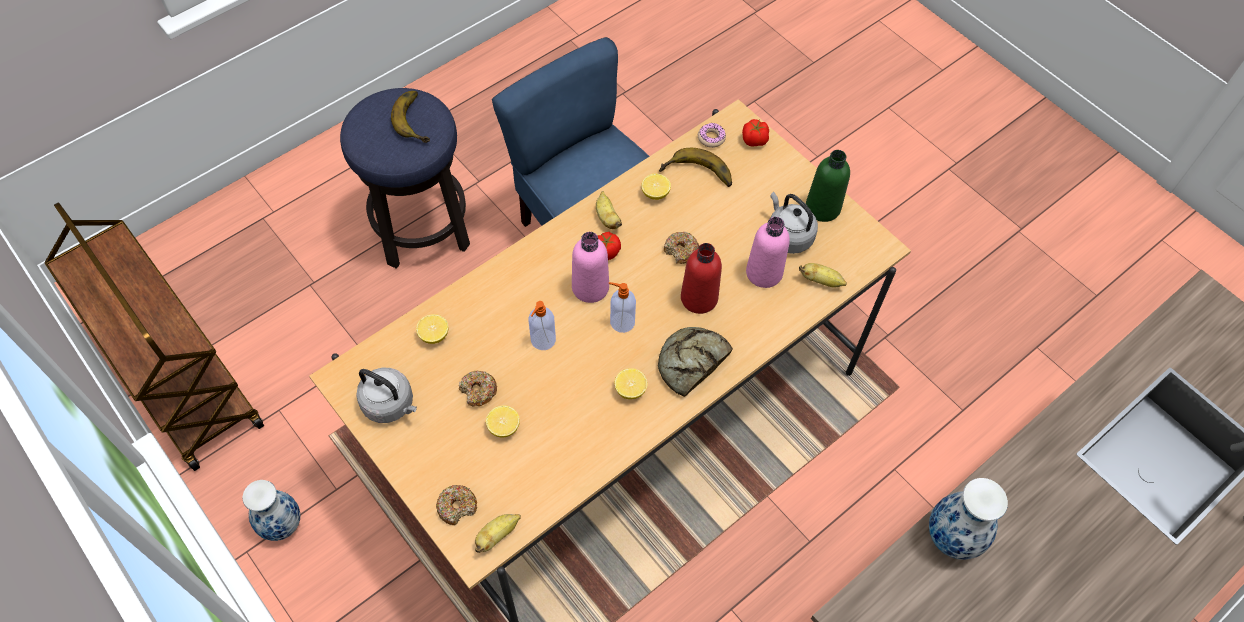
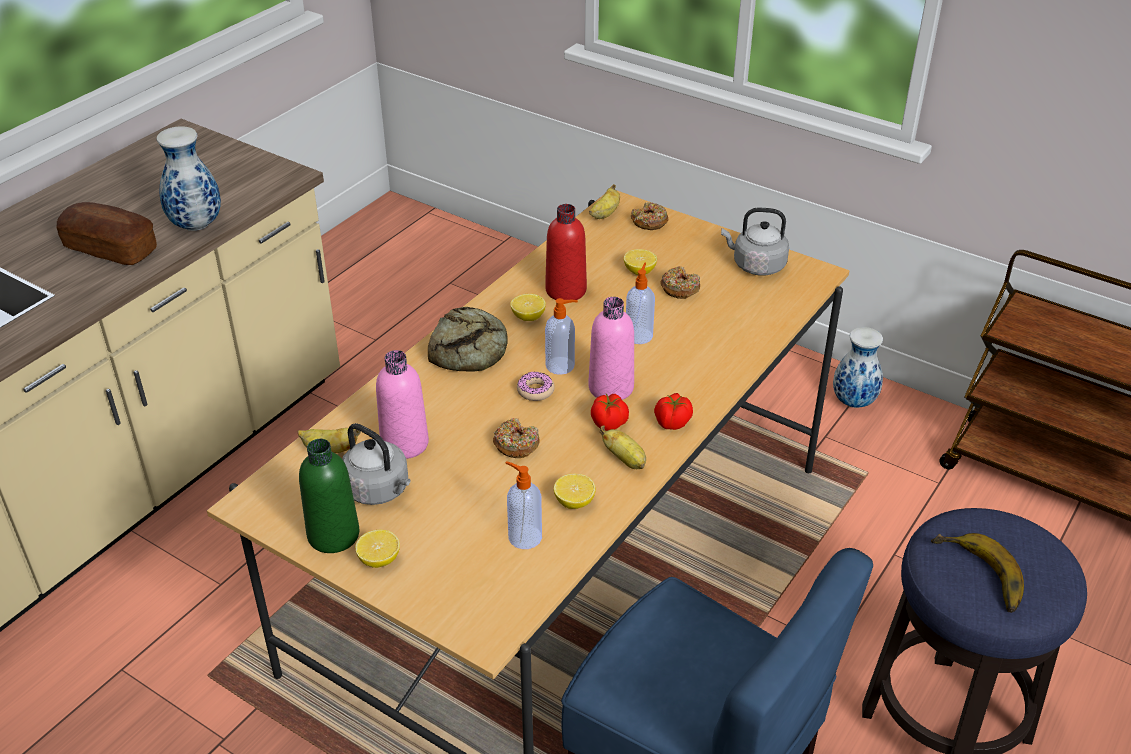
camera: 165 degrees right, 20 degrees down
(434, 335) = (754, 318): lemon -> lemon (379, 559)
(697, 176) = (524, 536): banana -> soap dispenser
(699, 298) = (479, 403): red bottle -> red bottle (566, 290)
(711, 138) = (519, 596): donut -> donut (535, 391)
(754, 140) = (450, 608): tomato -> tomato (672, 423)
(1037, 518) = (110, 249): none -> bread

